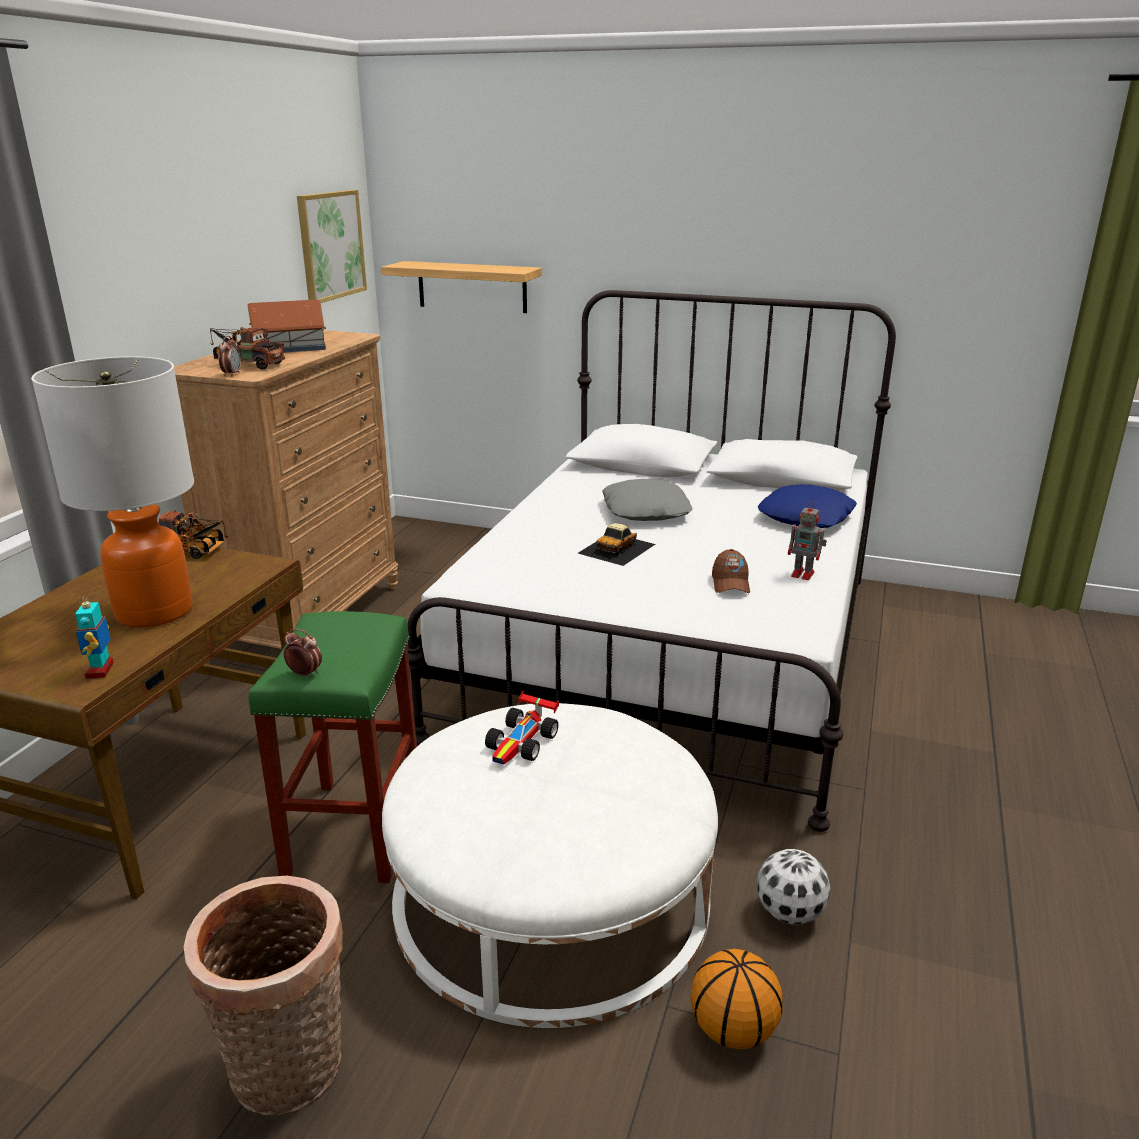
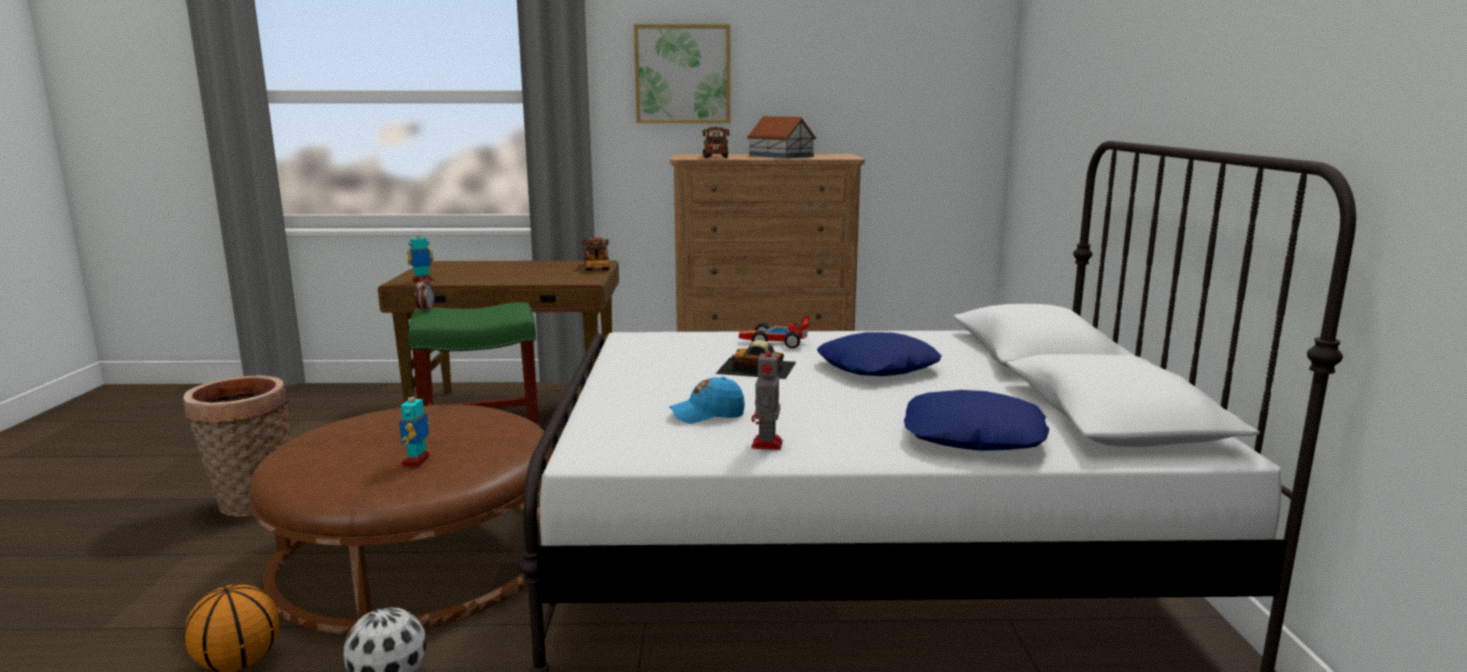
camera: 70 degrees right, 10 degrees down
(153, 612) = (501, 276): table lamp -> none
(232, 374) = (683, 157): alarm clock -> none
(330, 245) = (935, 90): picture -> picture (683, 74)
(472, 287) = (1049, 140): shelf -> none
(523, 742) = (459, 425): toy car -> toy car (776, 343)
(551, 893) = (417, 554): white ottoman -> brown ottoman
(621, 772) = (416, 461): none -> toy robot
(646, 510) = (878, 367): grey pillow -> blue pillow
(730, 583) = (707, 415): brown cap -> blue cap

